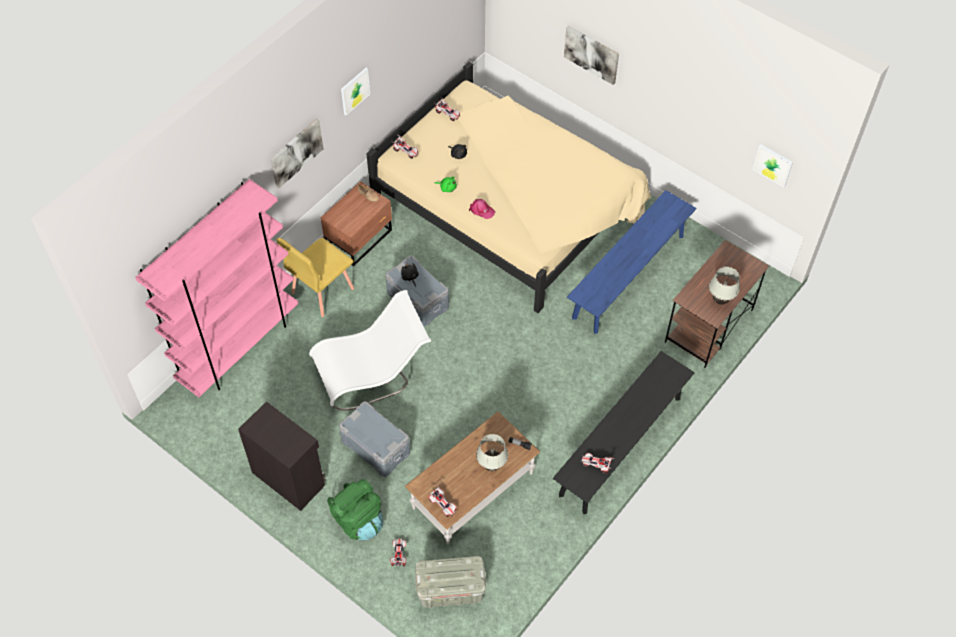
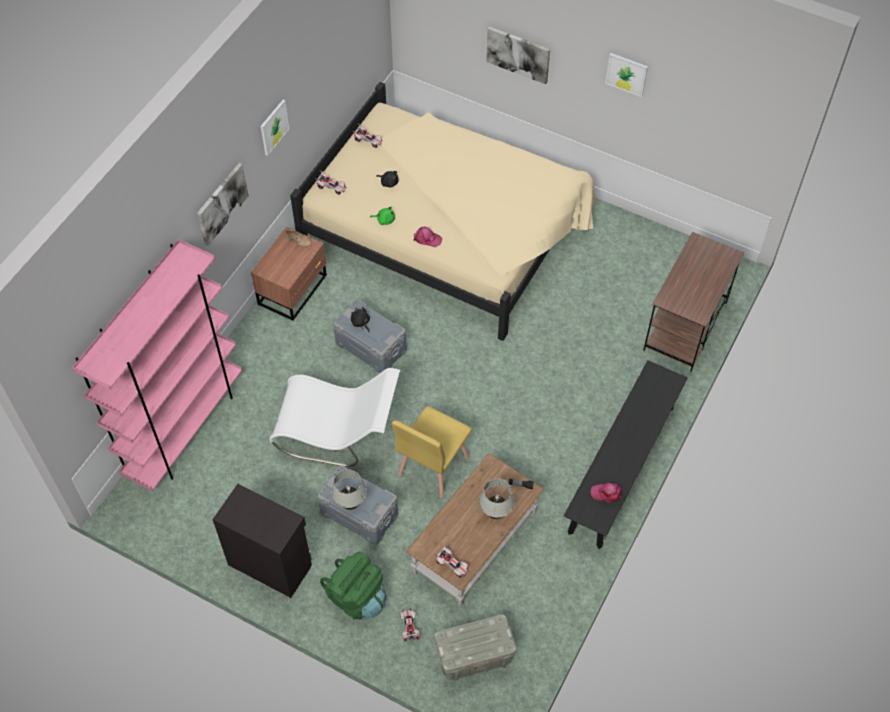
camera: 10 degrees left, 0 degrees up
(322, 291) = (264, 352): yellow chair -> yellow chair (432, 466)
(372, 374) = (338, 434): white chair -> white chair turned 45 degrees clockwise
(596, 465) = (607, 493): toy car -> pink cap
(628, 276) = (590, 286): blue bench -> none
(720, 300) = (702, 297): white table lamp -> white table lamp (350, 504)
(773, 165) = (733, 144): picture -> picture (626, 74)

